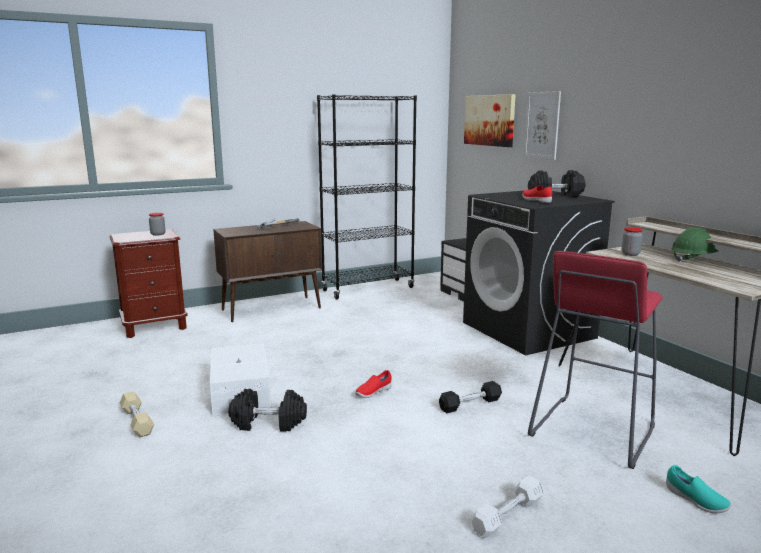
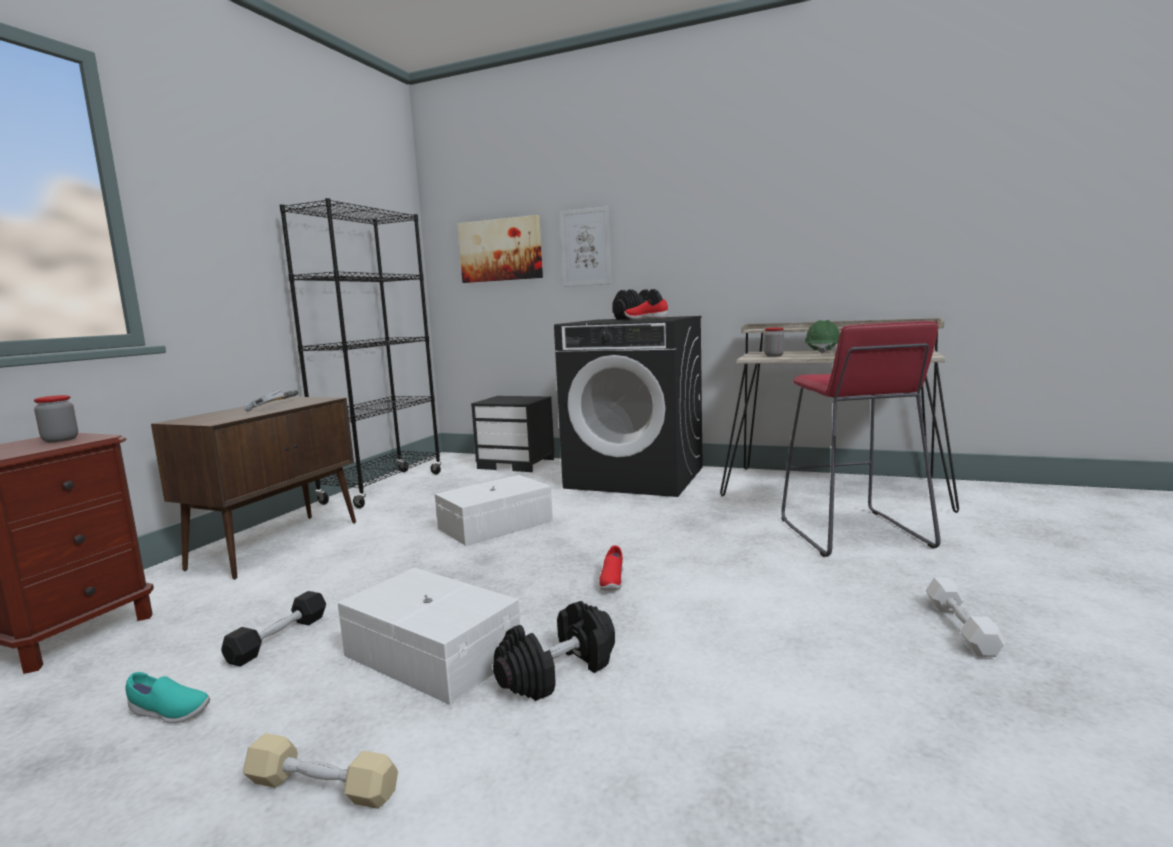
camera: 40 degrees left, 5 degrees down
(381, 335) = (497, 525): none -> white storage box
(470, 404) = (724, 553): black dumbbell -> black dumbbell (279, 638)
(695, 500) = (1011, 551): turquoise shoe -> turquoise shoe (169, 713)

